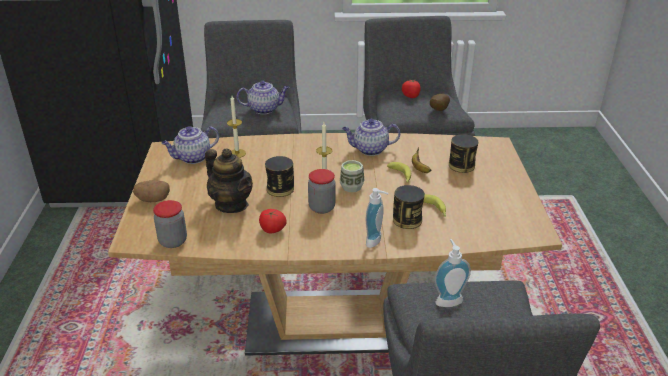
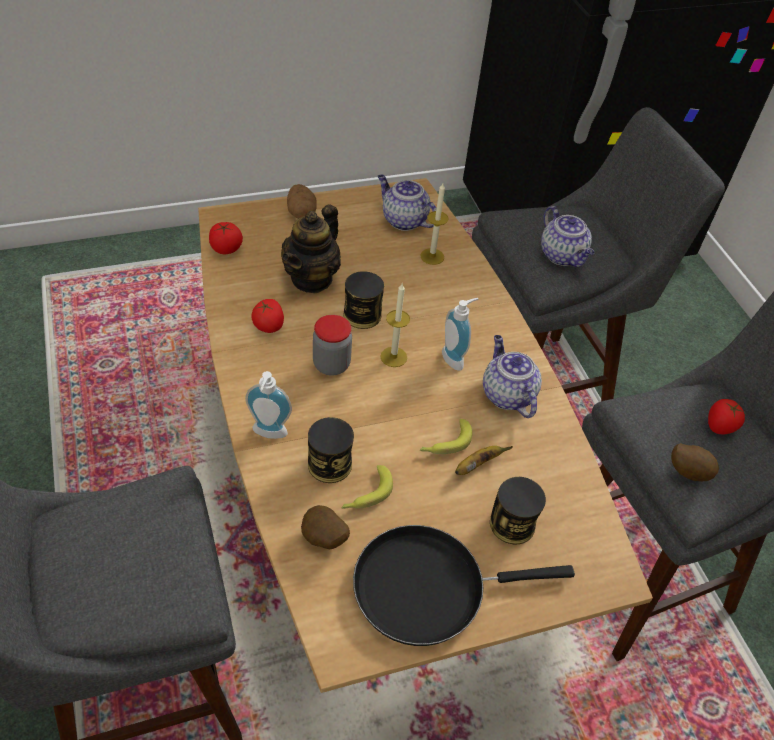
camera: 70 degrees right, 15 degrees up
(173, 241) = (226, 248): jar -> tomato
(351, 187) = (394, 388): cup -> none
(448, 299) = (152, 528): soap dispenser -> soap dispenser (455, 358)
(464, 230) = (323, 540): none -> potato
(500, 199) = (428, 587): none -> black frying pan

